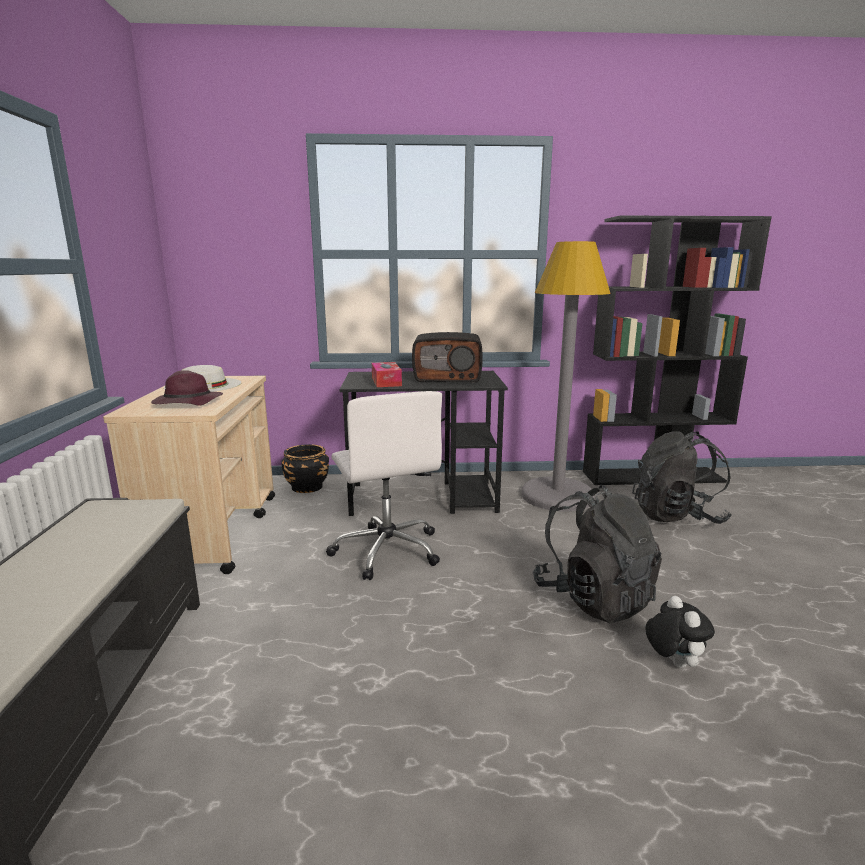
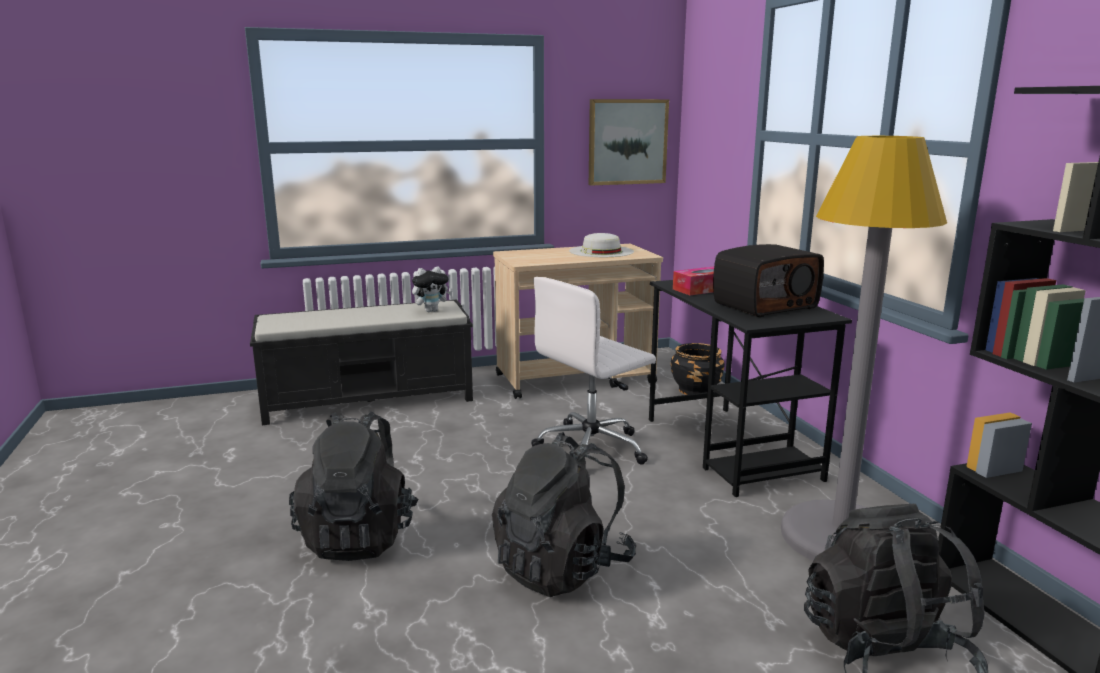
camera: 75 degrees right, 0 degrees up
(138, 266) = (627, 142): none -> picture
(187, 403) = (541, 257): purple hat -> none
(448, 377) = (764, 305): radio -> radio turned 105 degrees counterclockwise
(526, 730) = (359, 536): none -> black backpack
(672, 662) = (460, 616): plush toy -> plush toy (431, 311)

